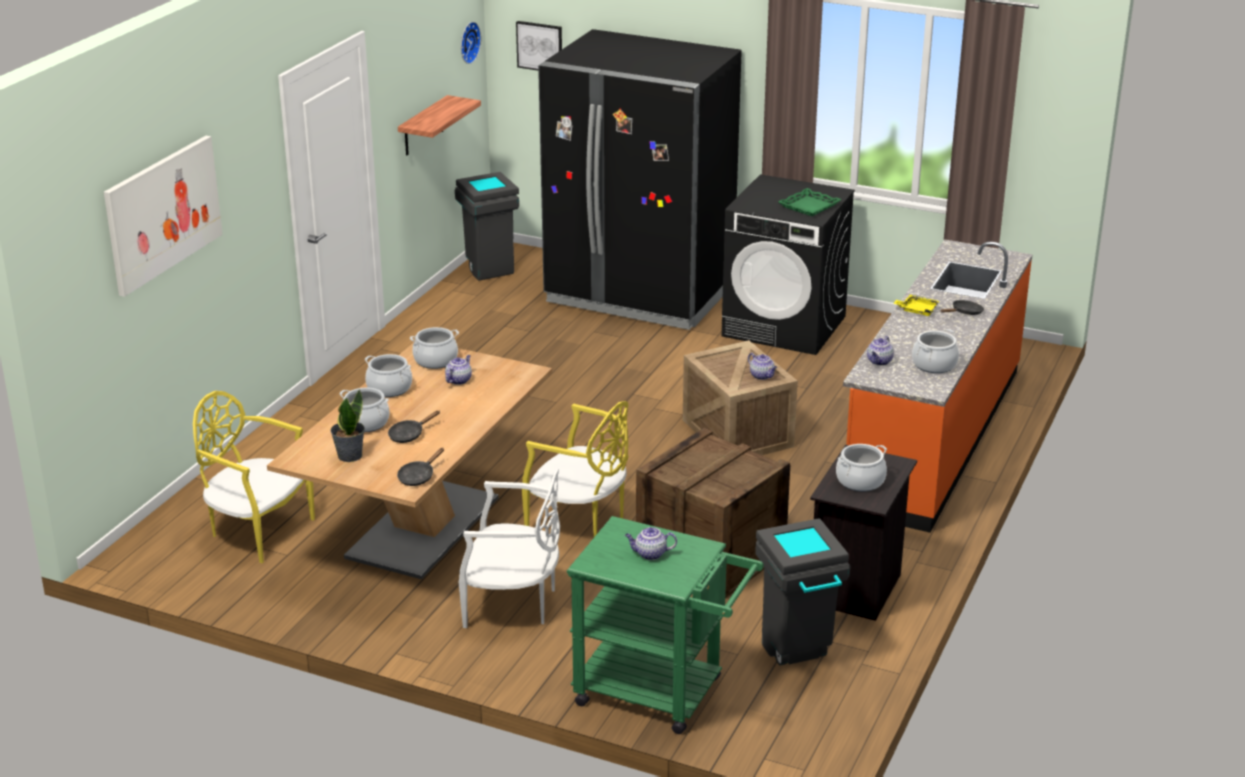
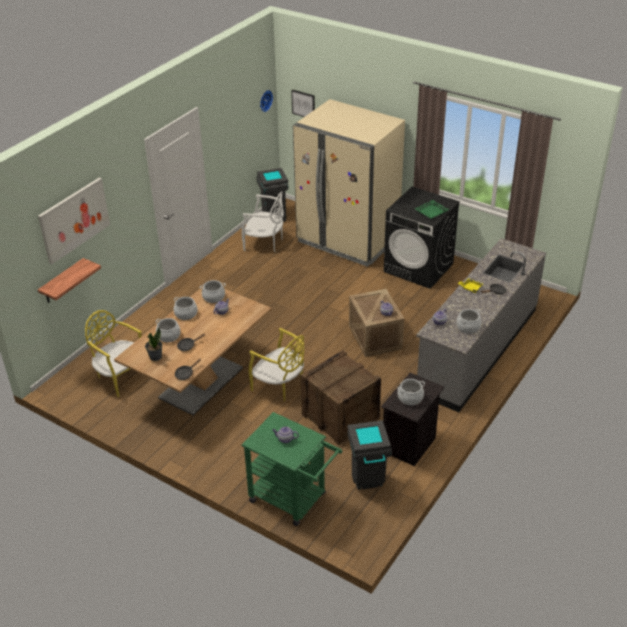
camera: 10 degrees right, 10 degrees up
(423, 126) = (236, 148): shelf -> shelf (62, 282)
(513, 604) = (234, 435): white chair -> white chair (265, 243)
(639, 295) = (347, 240): black fridge -> beige fridge
(932, 437) = (477, 349): orange counter -> grey counter

